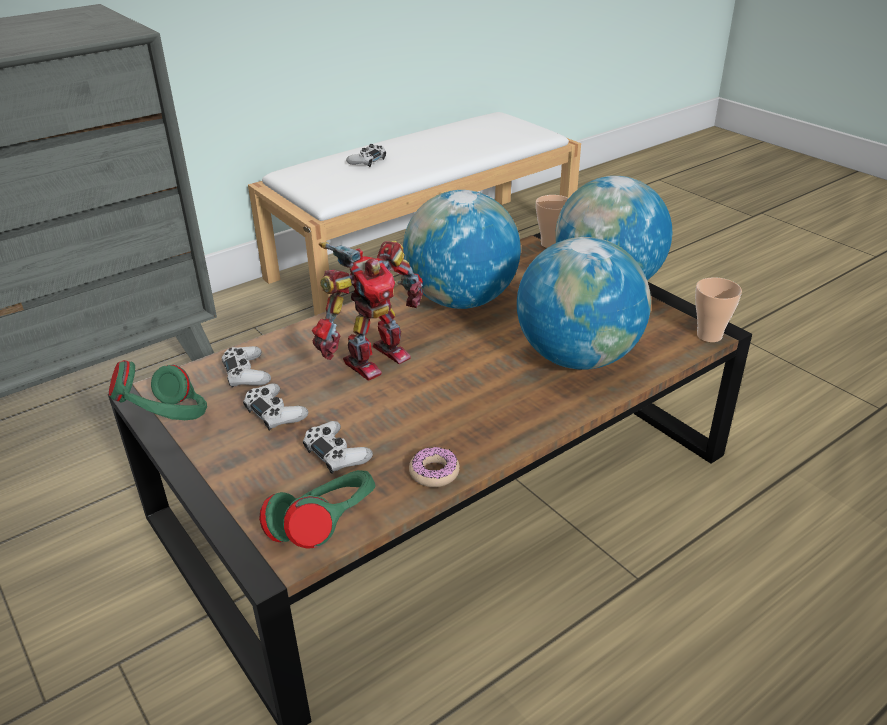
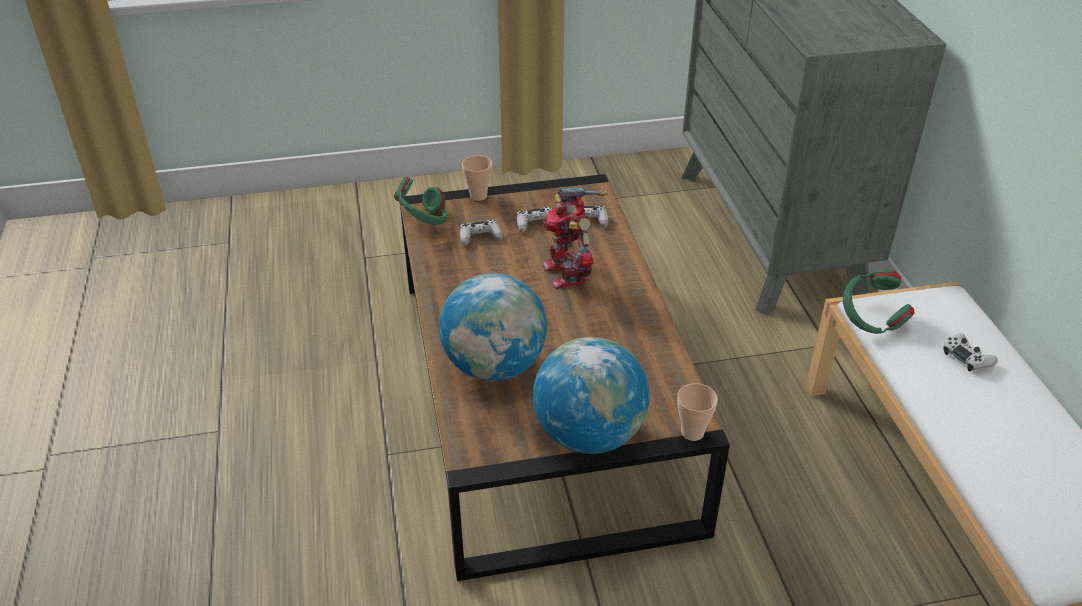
camera: 115 degrees right, 5 degrees up
(168, 420) = (558, 189): green headphones -> green headphones (871, 321)
(434, 472) = (434, 265): donut -> none
(461, 300) = (619, 337): globe -> none
(709, 335) = (465, 455): cup -> cup (478, 196)

